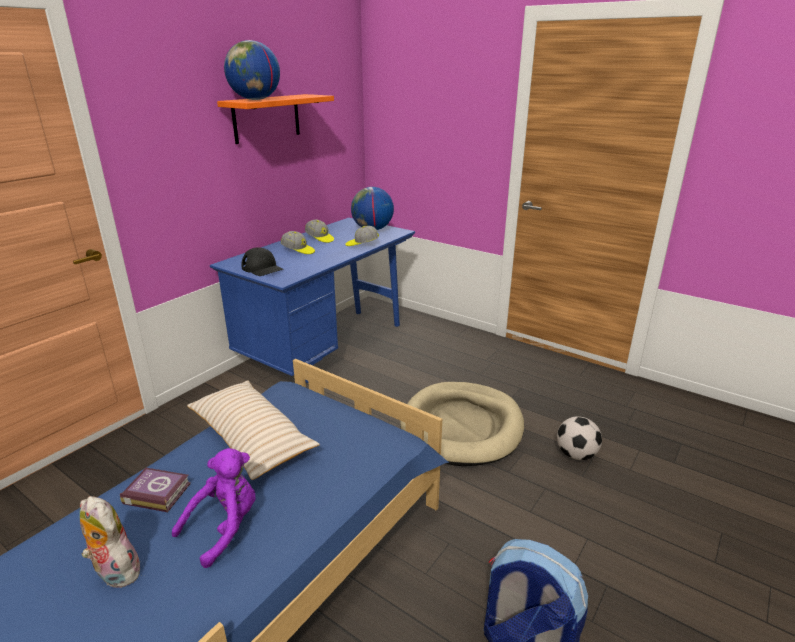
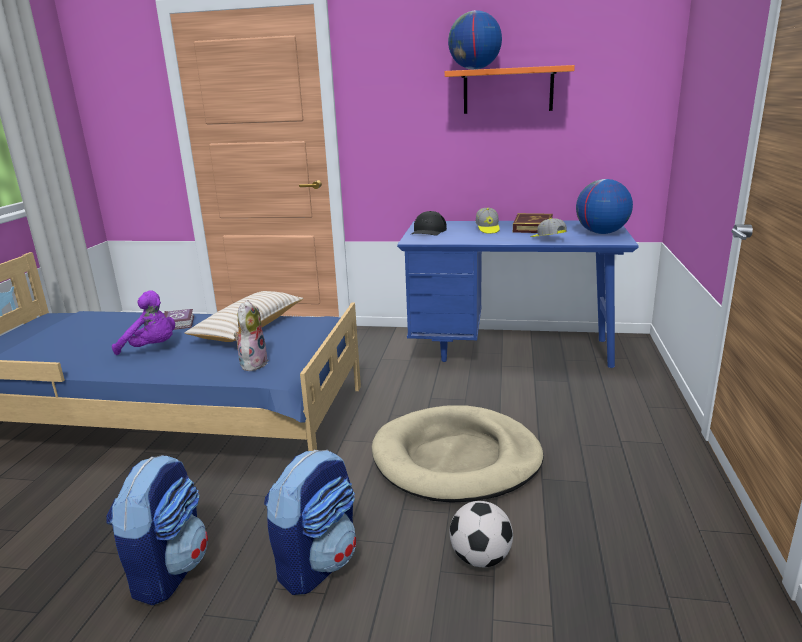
camera: 65 degrees right, 5 degrees down
(114, 572) = (110, 336): plush toy -> plush toy (253, 363)
(320, 238) = (533, 227): cap -> book
(552, 534) = (318, 563): none -> backpack

